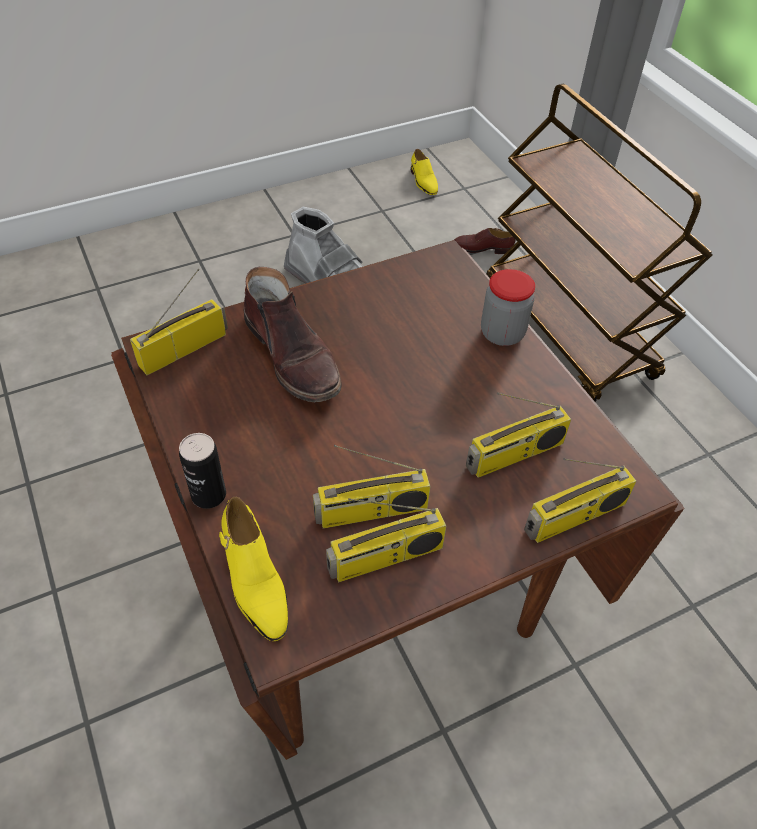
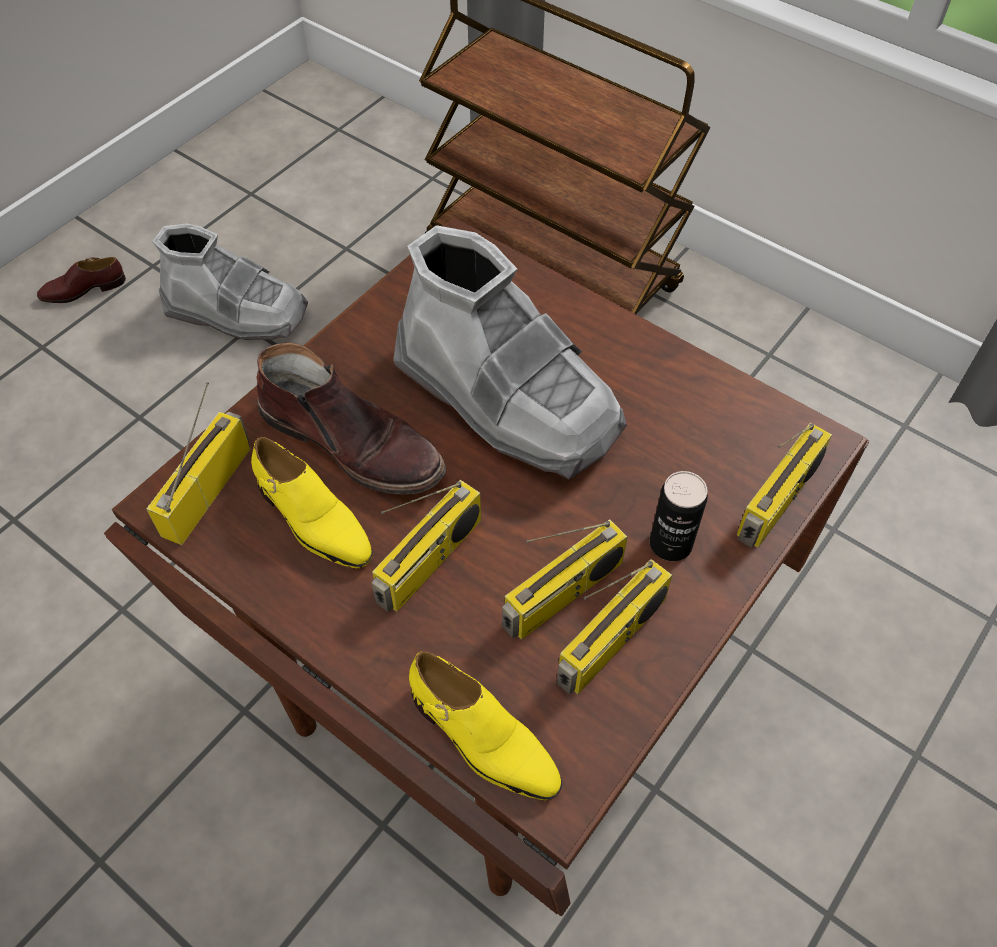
camera: 25 degrees left, 5 degrees up
(209, 495) = (362, 662): can -> can (670, 544)
(415, 368) = (507, 399): none -> grey boot
(423, 181) = (282, 136): yellow shoe -> yellow shoe (313, 520)
(482, 248) = (401, 200): brown shoe -> brown shoe (83, 289)
(502, 333) = (578, 316): jar -> none
(514, 455) = (677, 458): radio -> radio (430, 562)

